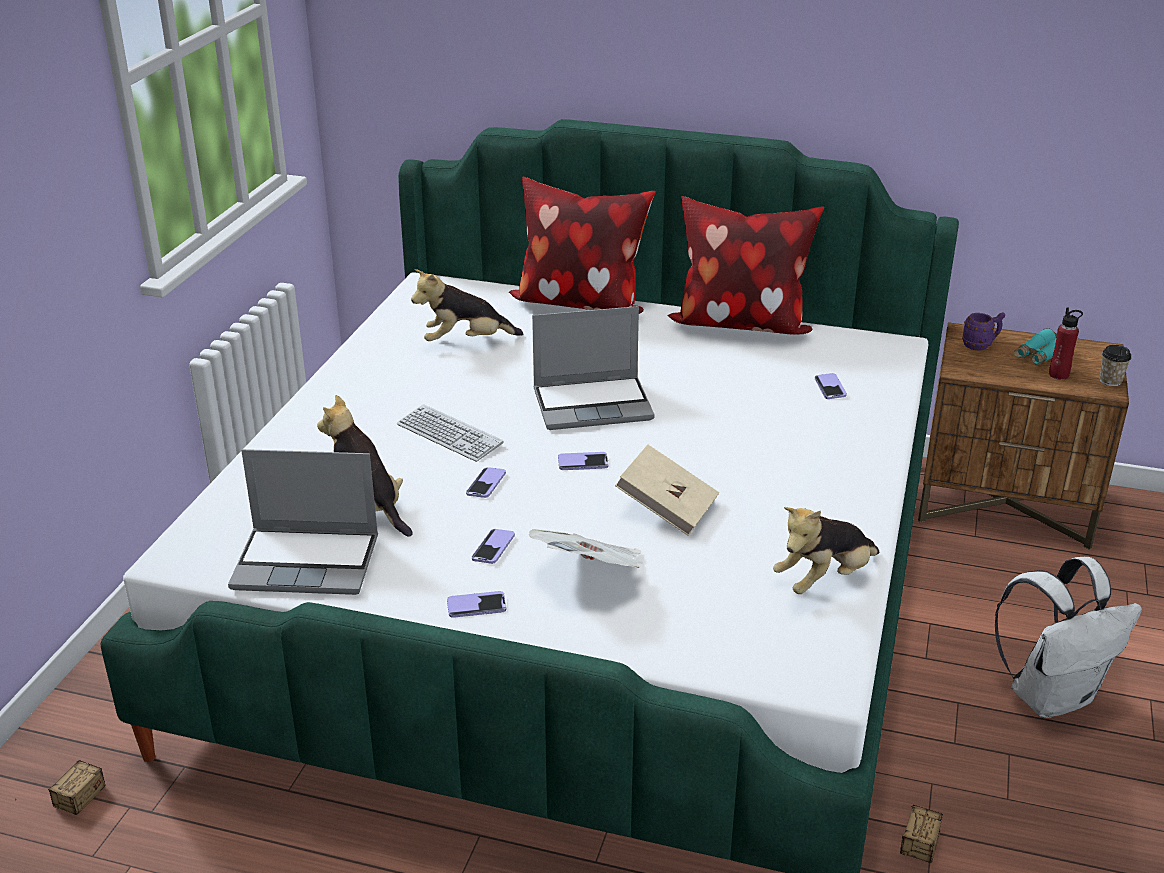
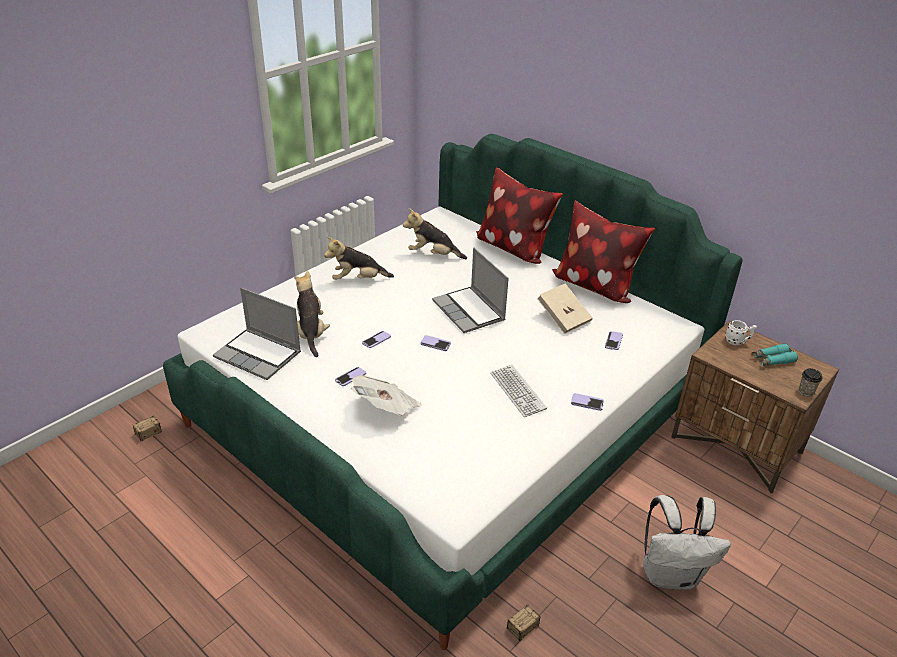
camera: 25 degrees right, 5 degrees up
(449, 435) = (381, 306): keyboard -> keyboard (517, 391)
(476, 606) = (316, 406): phone -> phone (587, 403)
(594, 404) = (470, 311): laptop -> laptop turned 45 degrees clockwise
(667, 508) = (457, 385): beige book -> beige book (563, 318)
(824, 579) = (507, 457): plush toy -> plush toy (358, 280)
(980, 345) = (737, 342): purple mug -> white mug
(1059, 374) = (773, 376): red bottle -> none

